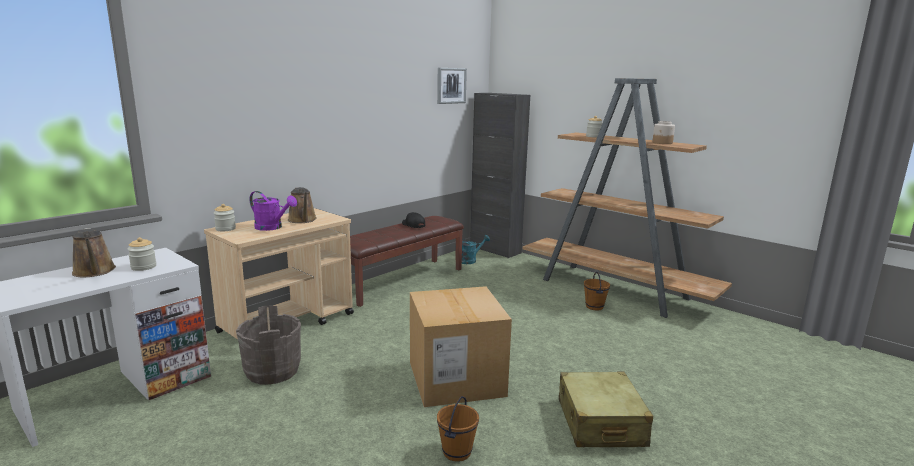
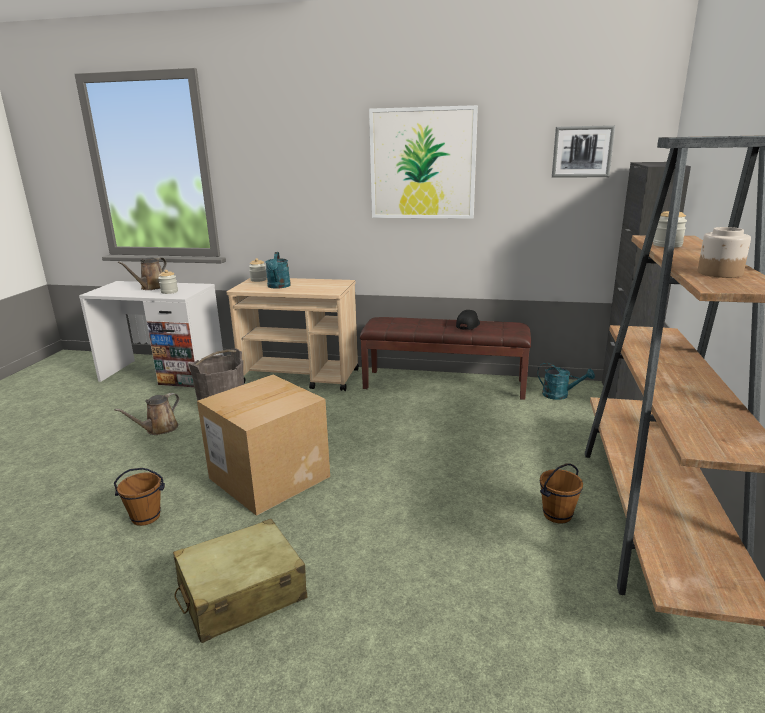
camera: 60 degrees right, 5 degrees up
(272, 227) = (278, 286): purple watering can -> turquoise watering can
(303, 220) = (311, 287): brown watering can -> brown watering can (159, 429)
(359, 94) = (422, 164): none -> picture

